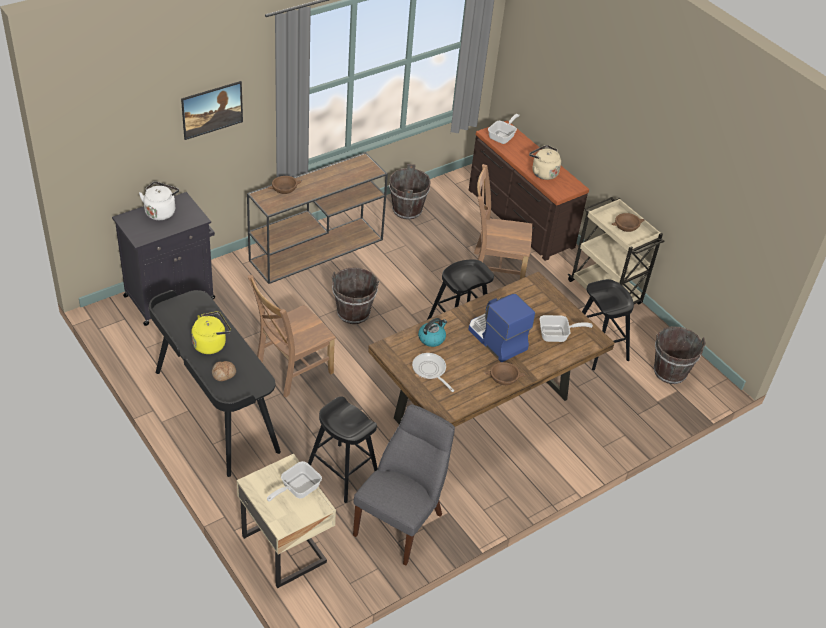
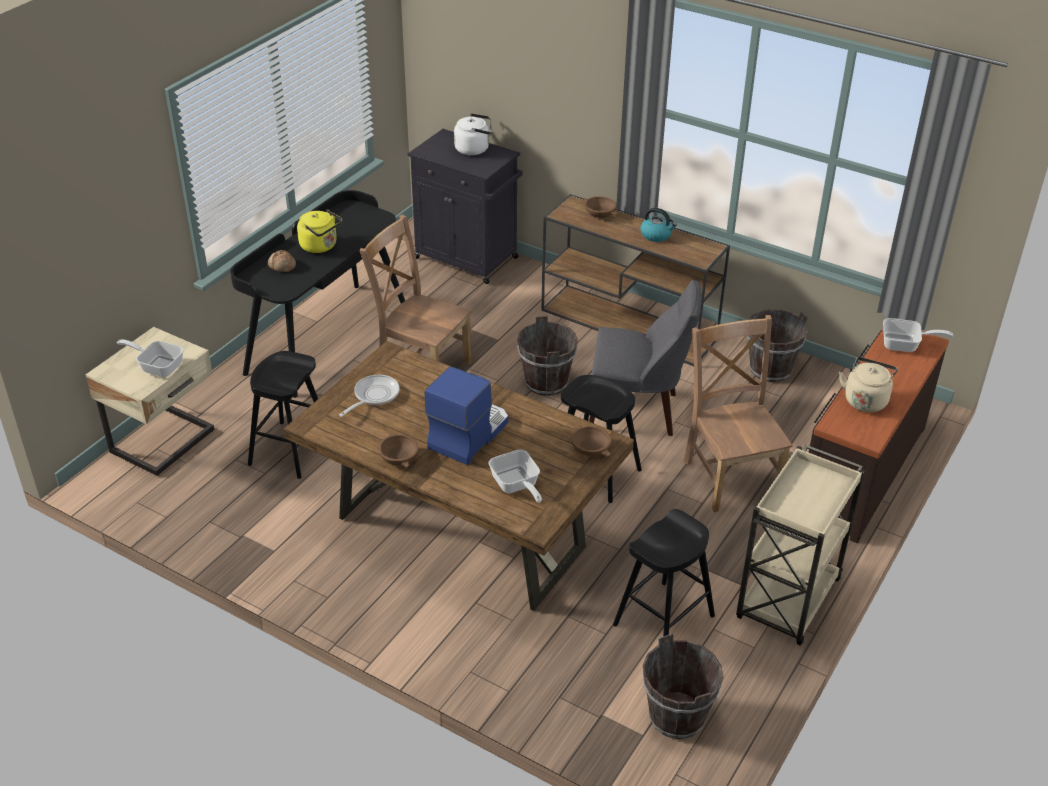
camera: 70 degrees right, 5 degrees down
(213, 120) = (561, 83): picture -> none
(401, 522) = (241, 516): grey chair -> grey chair (638, 411)
(432, 338) = (431, 382): kettle -> kettle (656, 235)
(626, 227) = (808, 500): brown bowl -> brown bowl (590, 449)

